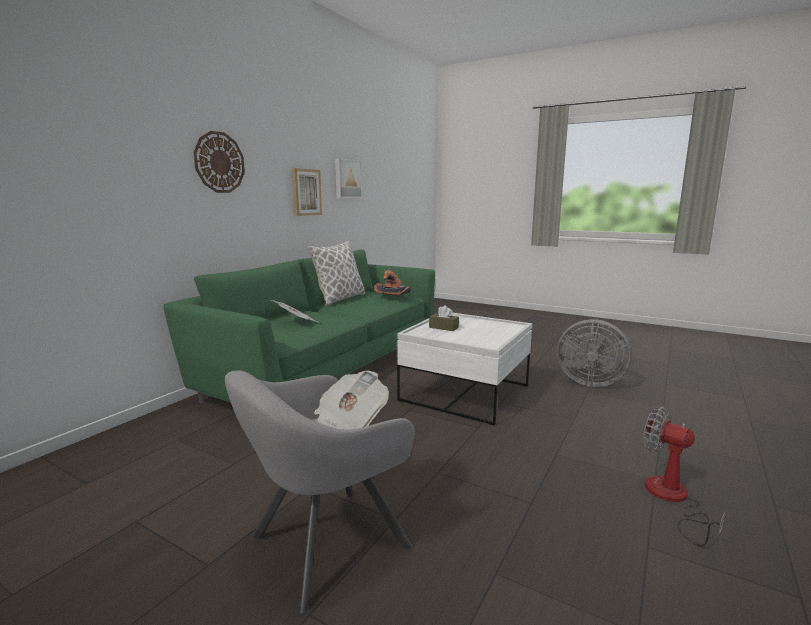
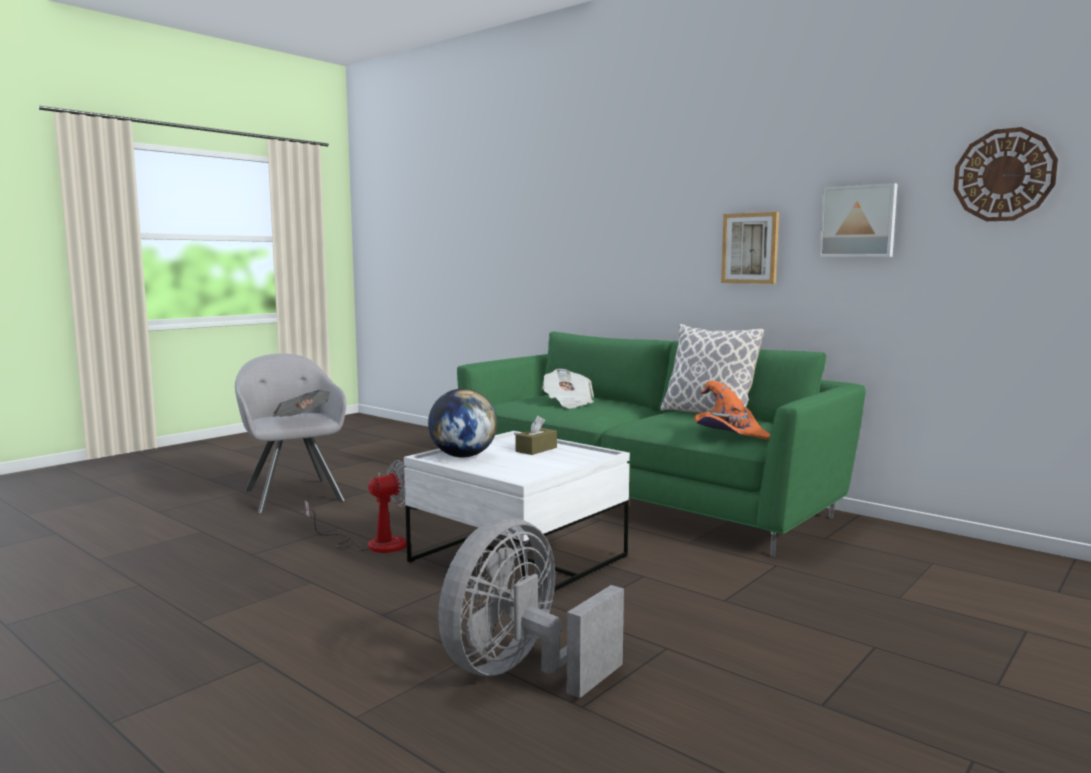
camera: 100 degrees right, 5 degrees down
(219, 162) = (623, 218): wall clock -> wall clock (1004, 175)
(475, 340) = (463, 456): none -> globe
(672, 499) = (163, 618): fan -> fan (374, 544)

